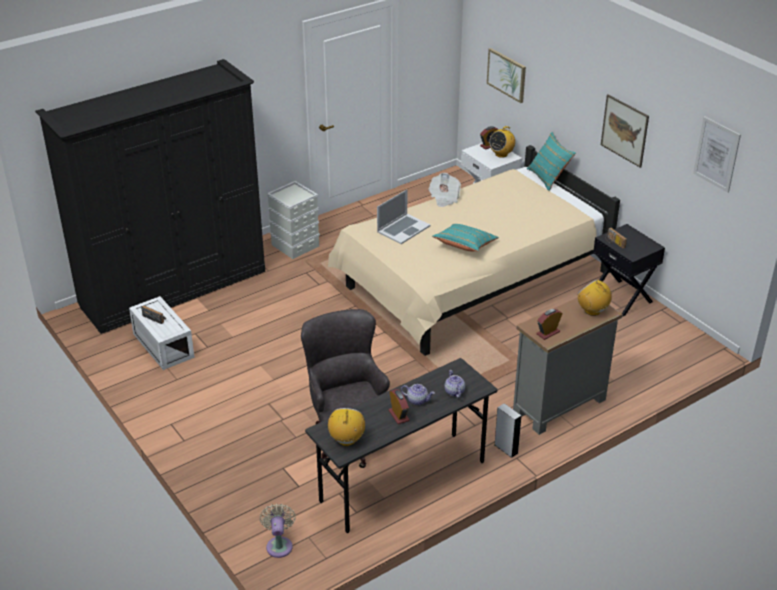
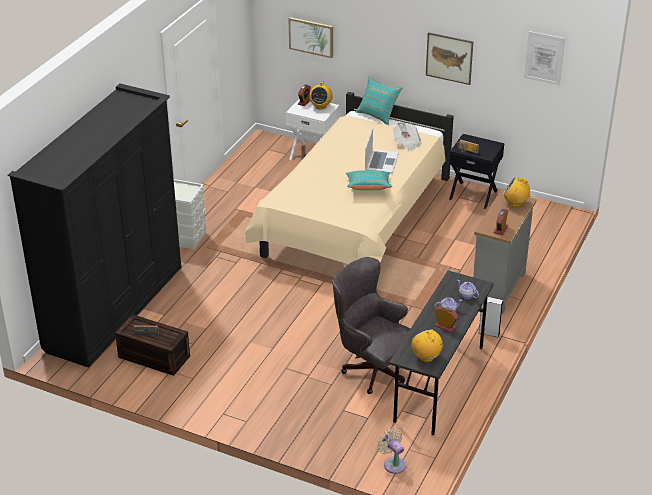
camera: 30 degrees left, 0 degrees up
(162, 345) = (152, 357): white storage box -> brown storage box
(403, 229) = (308, 189): laptop -> laptop (381, 162)
(444, 198) = (316, 155): newspaper -> newspaper (406, 143)

